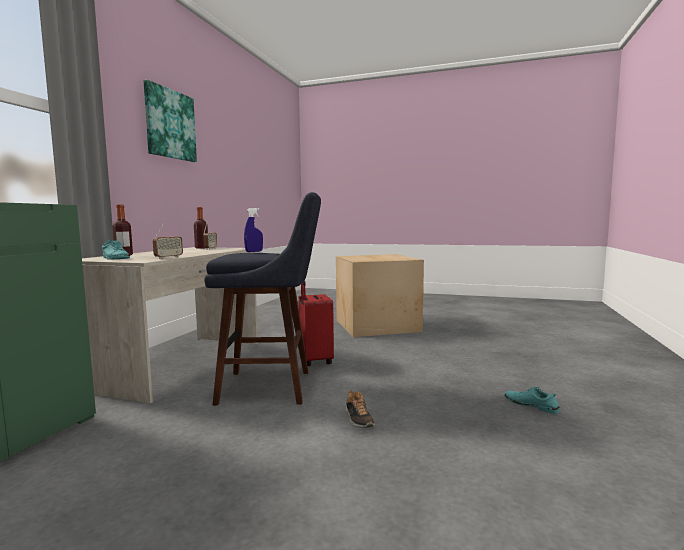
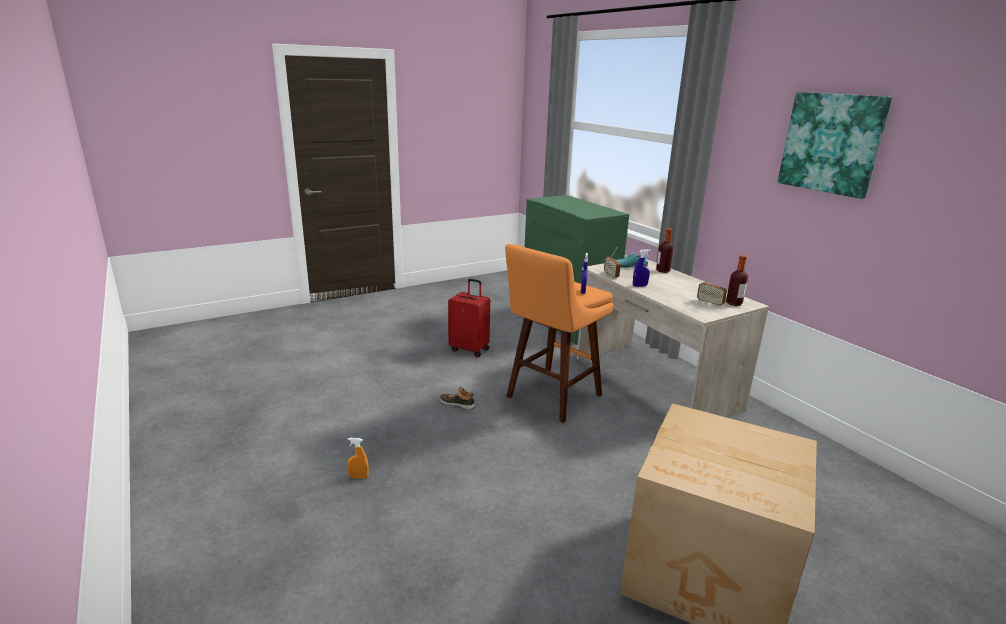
camera: 130 degrees right, 15 degrees up
(193, 254) = (640, 286): none -> blue spray bottle
(272, 387) = (550, 398): blue stool -> orange stool
(314, 360) = (589, 438): red suitcase -> red suitcase (470, 349)
(531, 405) = (358, 477): turquoise shoe -> orange spray bottle

